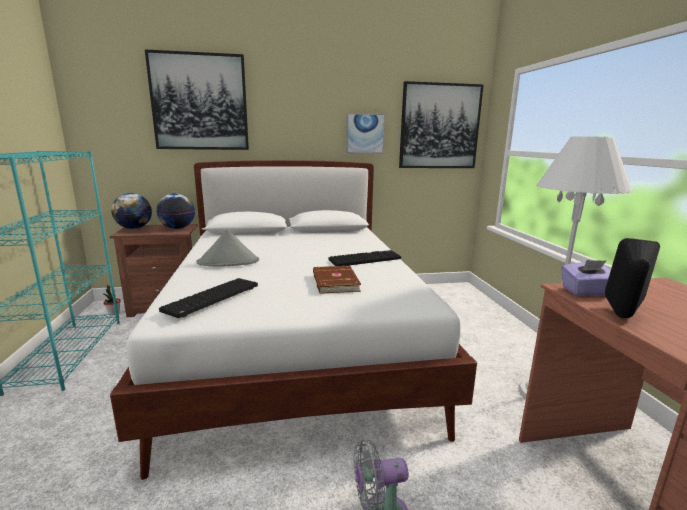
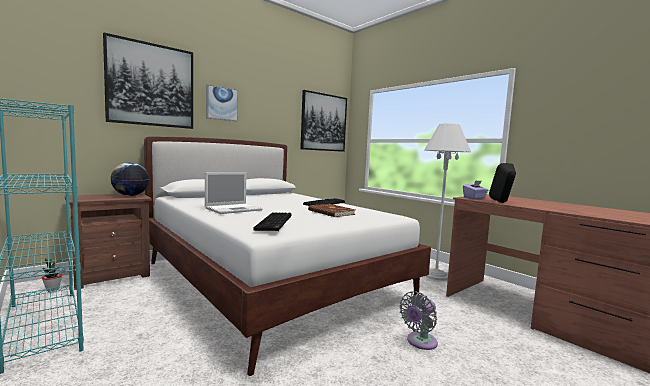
camera: 30 degrees left, 10 degrees down
(134, 228) = (81, 197): globe -> none
(228, 262) = (234, 209): grey hat -> laptop
(364, 133) = (278, 123): picture -> picture (222, 103)

